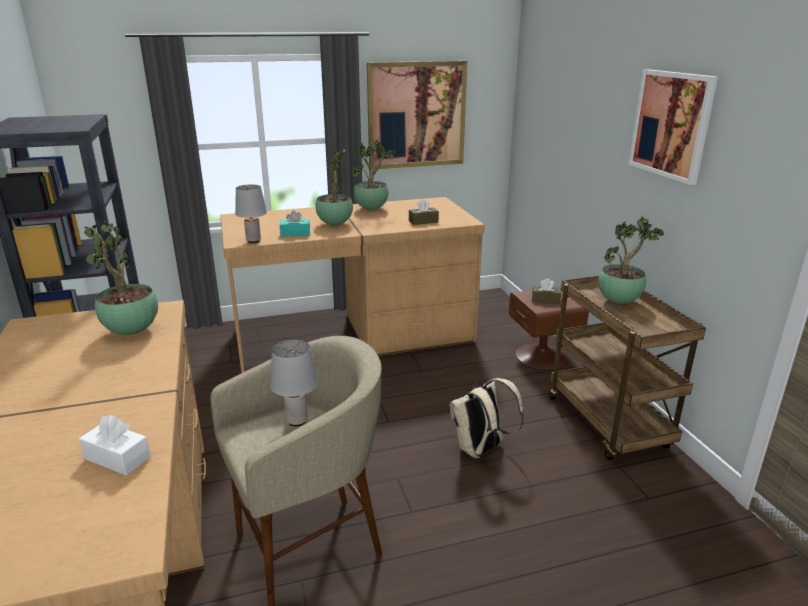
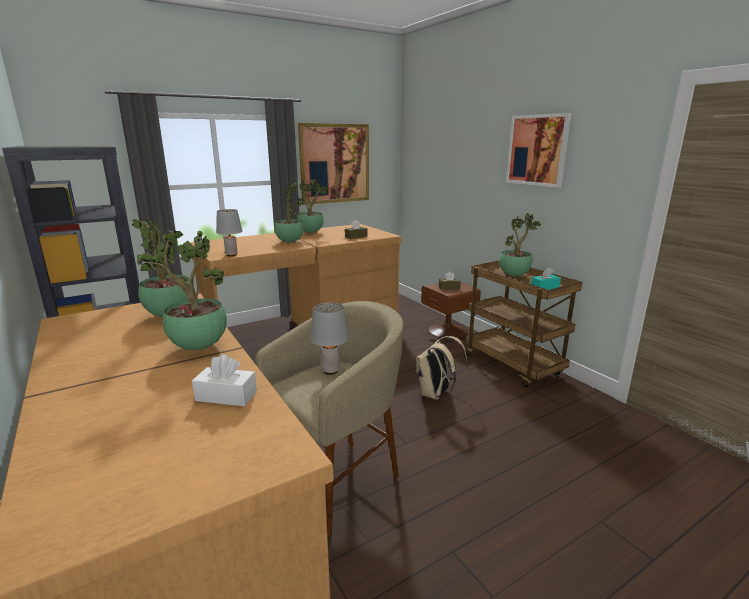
camera: 15 degrees left, 5 degrees down
(131, 383) = (197, 347): none -> potted plant
(295, 233) = (262, 249): turquoise tissue box -> turquoise tissue box (544, 288)

